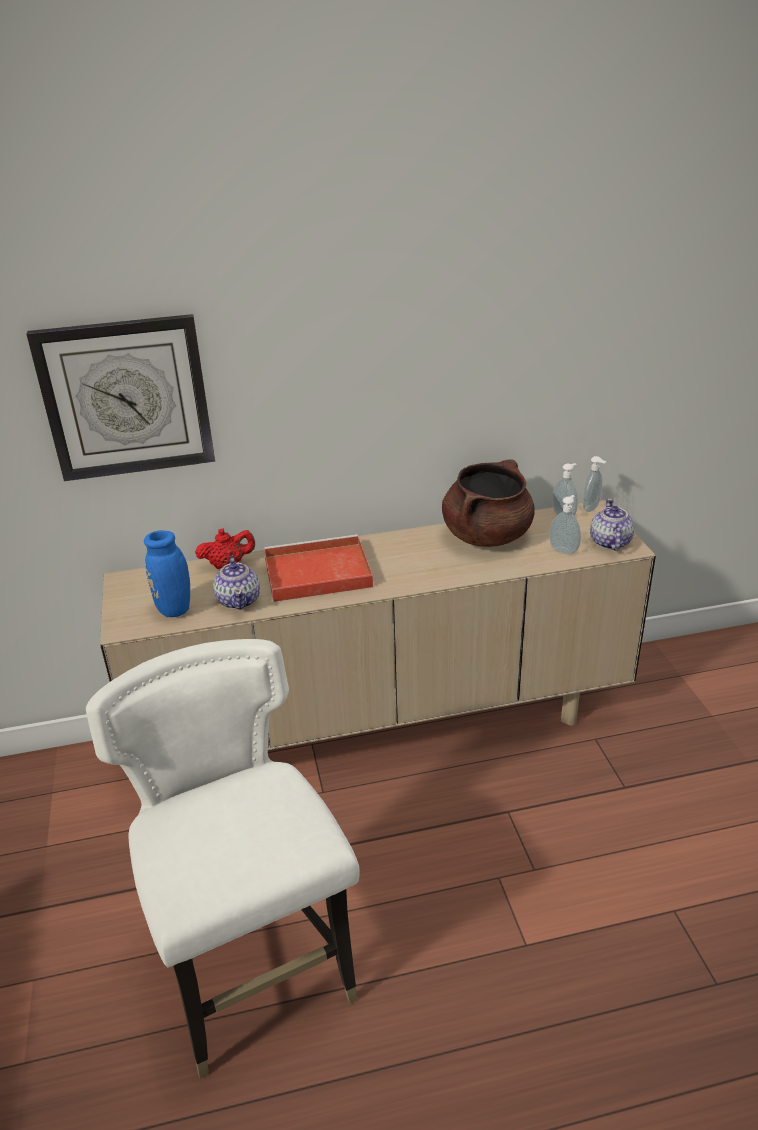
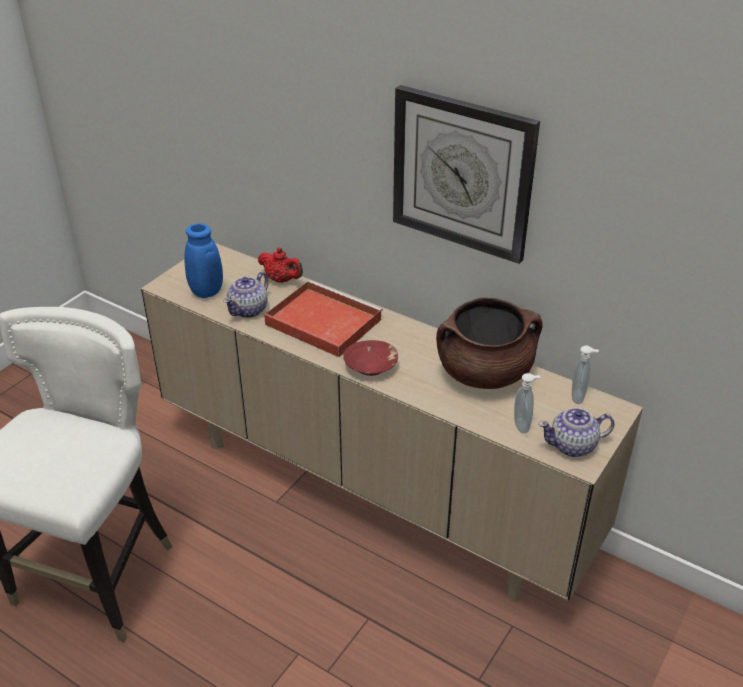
camera: 45 degrees right, 5 degrees up
(126, 398) = (238, 110): wall clock -> wall clock (462, 173)
(407, 578) = (371, 366): none -> red bowl
(592, 508) = (615, 407): soap dispenser -> none
(609, 542) = (573, 446): teapot -> teapot turned 150 degrees counterclockwise

